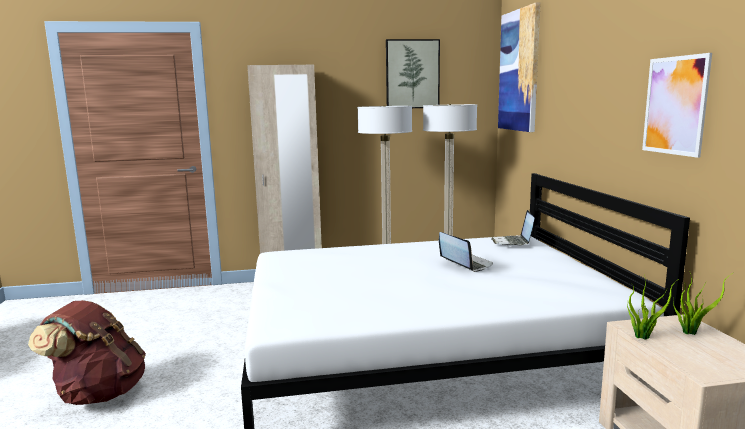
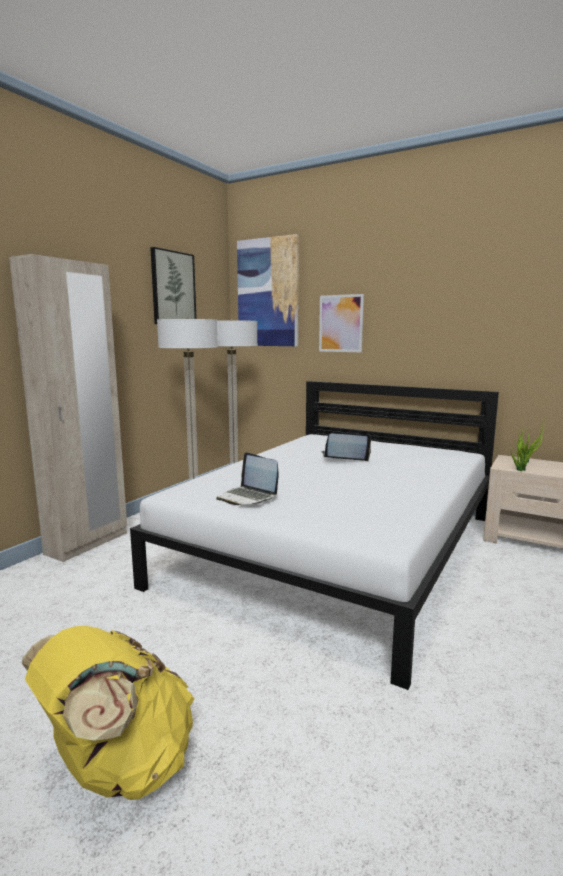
camera: 50 degrees left, 0 degrees up
(99, 393) = (119, 766): brown backpack -> yellow backpack
(513, 242) = (322, 439): laptop -> laptop (248, 497)
(675, 105) = (472, 320): picture -> picture (341, 323)

